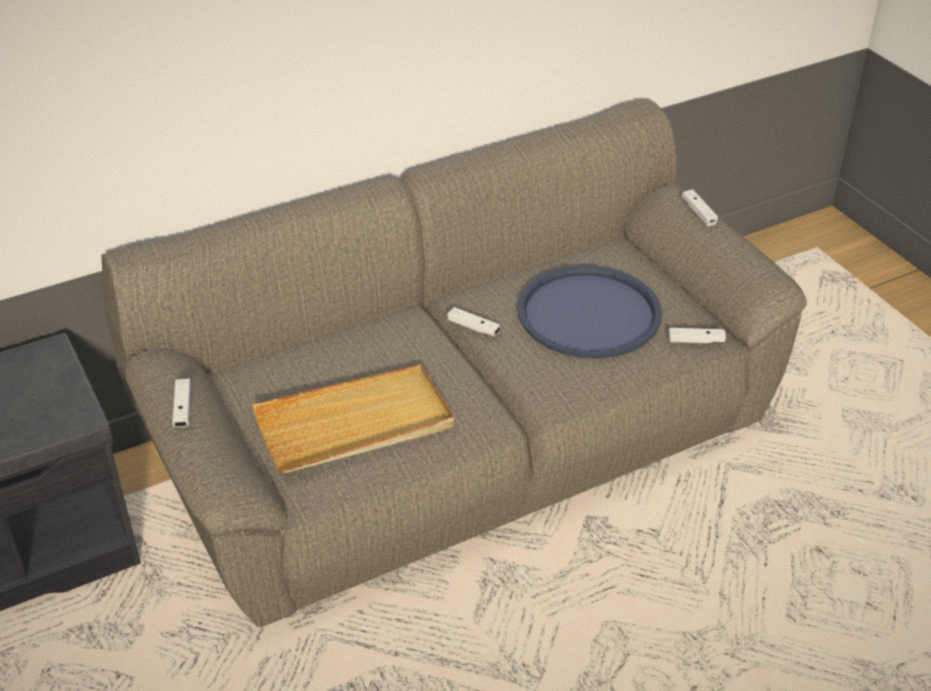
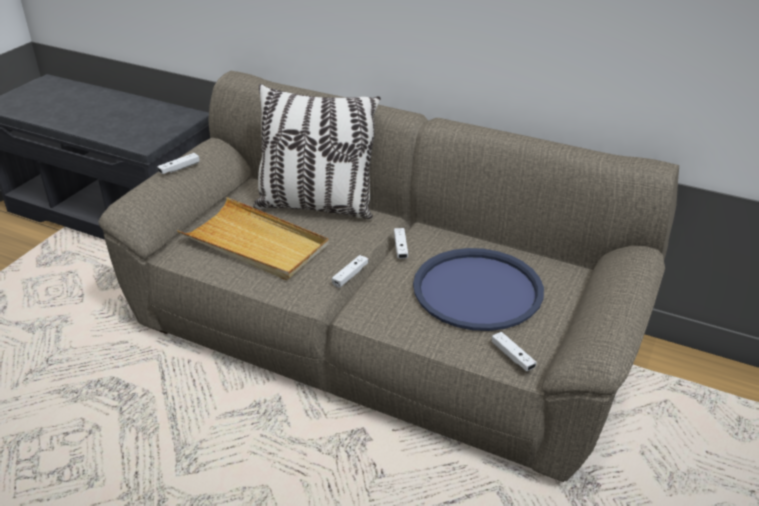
camera: 55 degrees right, 5 degrees down
(328, 350) = (316, 206): none -> pillow
(698, 212) = (636, 275): white game controller -> white game controller (350, 275)

